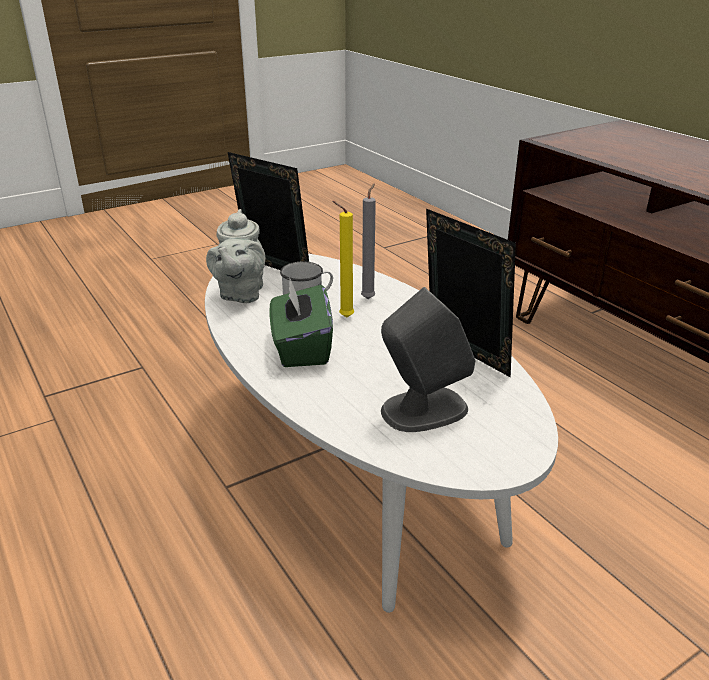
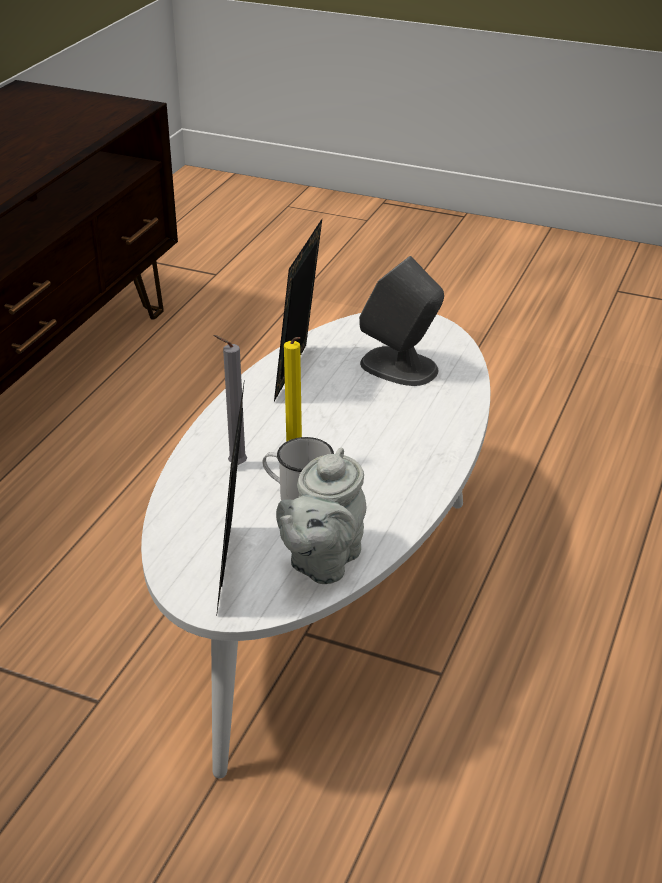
camera: 125 degrees left, 5 degrees up
(240, 294) = (322, 562): grey teapot -> grey teapot turned 150 degrees clockwise
(301, 348) = (384, 461): green tissue box -> none

